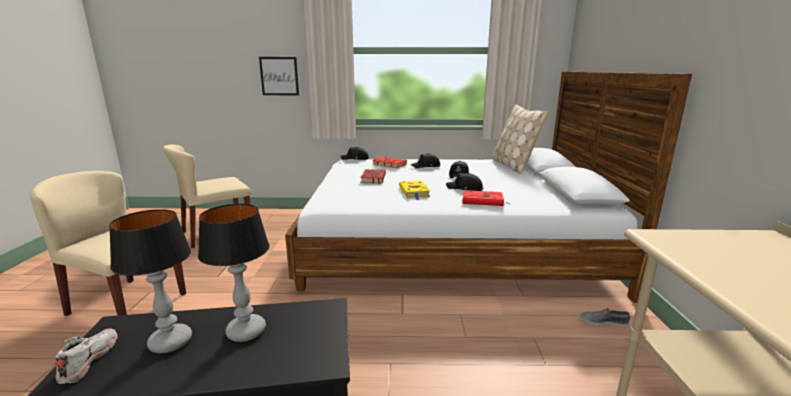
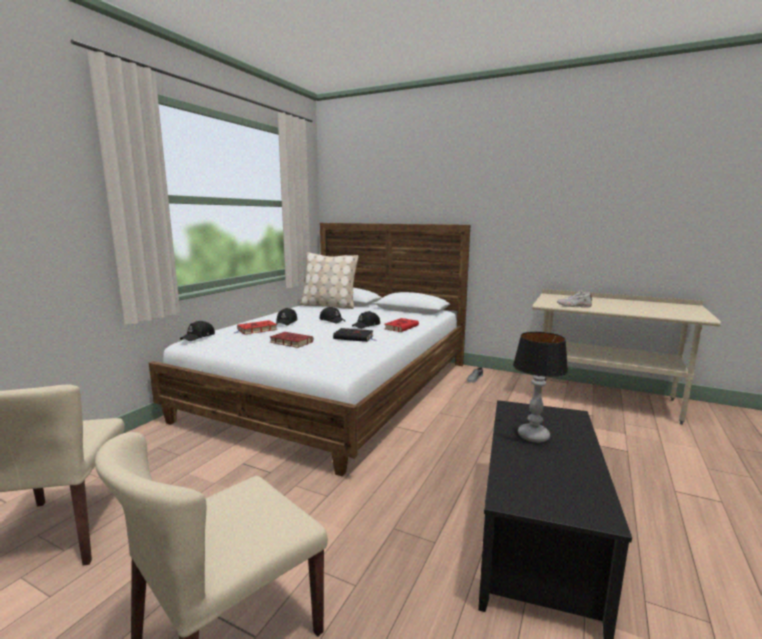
camera: 65 degrees left, 5 degrees down
(89, 359) = (562, 506): white shoe -> white shoe (573, 306)
(171, 342) = (541, 466): table lamp -> none
(279, 76) = (50, 236): picture -> none
(414, 192) = (354, 338): yellow book -> black book

